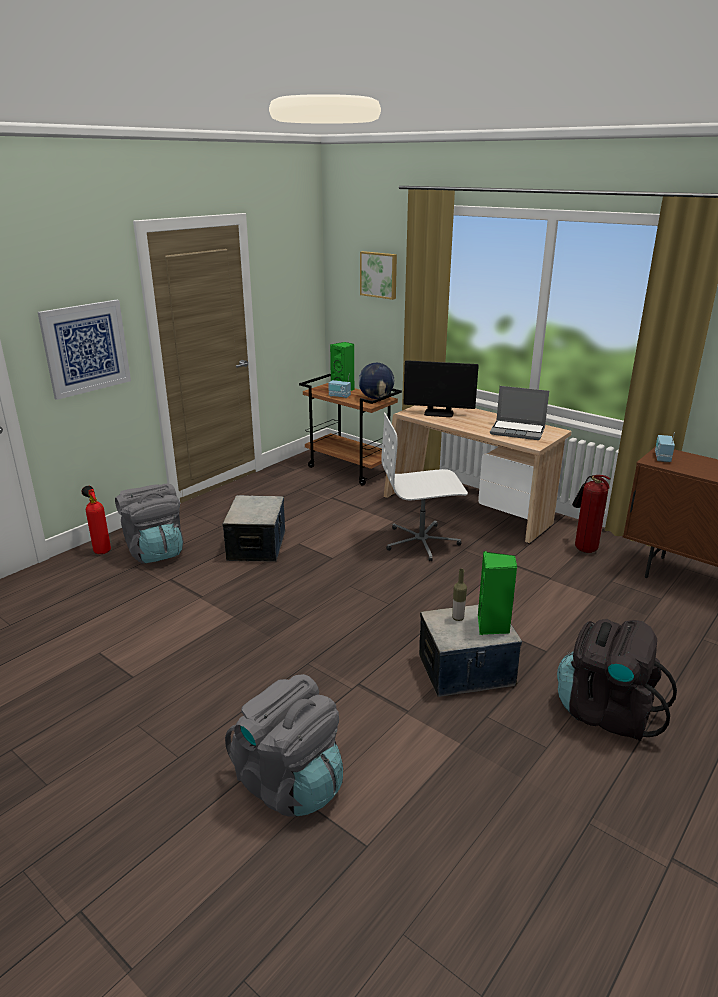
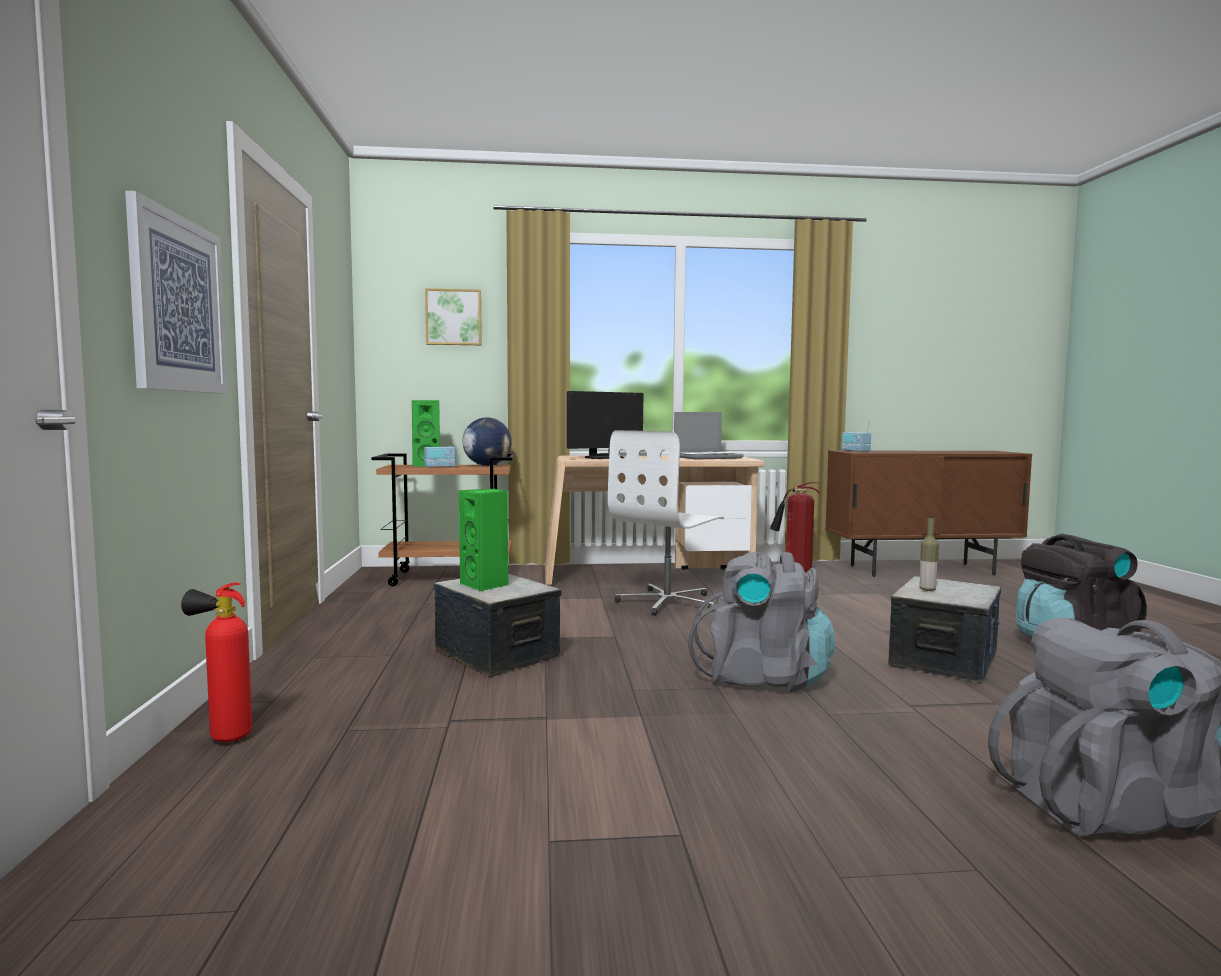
camera: 45 degrees left, 20 degrees down
(155, 551) = (345, 705): grey backpack -> grey backpack (762, 678)
(493, 626) = (961, 586): green speaker -> green speaker (485, 585)

